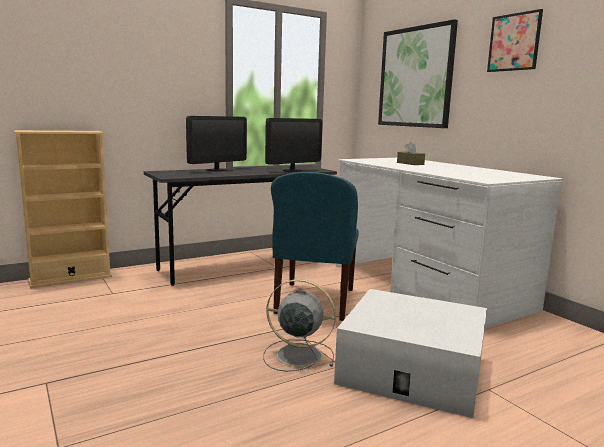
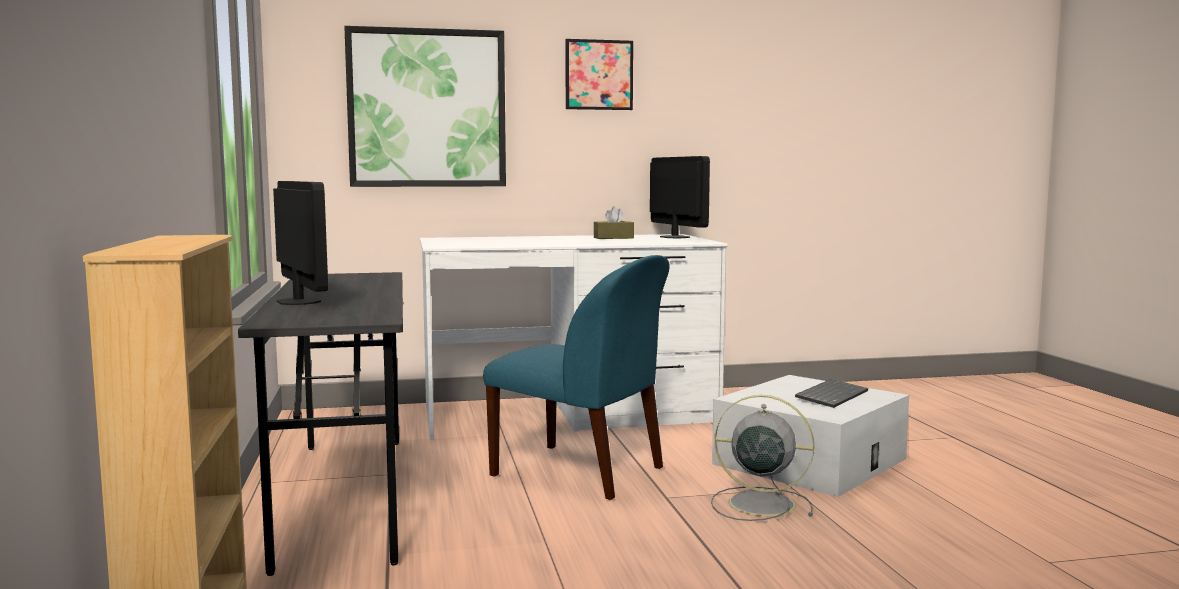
camera: 70 degrees left, 5 degrees down
(292, 170) = (366, 281): monitor -> monitor (674, 237)
(297, 355) = (758, 504): grey fan -> grey fan turned 75 degrees clockwise
(410, 163) = (518, 241): brown tissue box -> brown tissue box (613, 238)
(429, 323) = (831, 395): none -> keyboard

